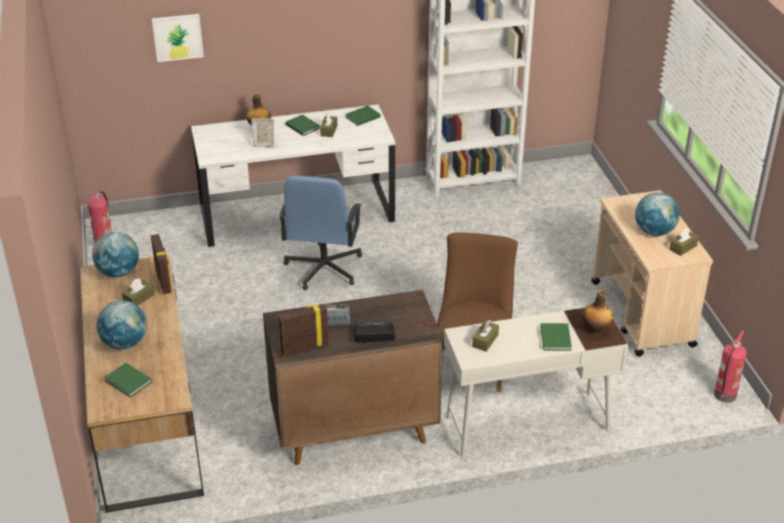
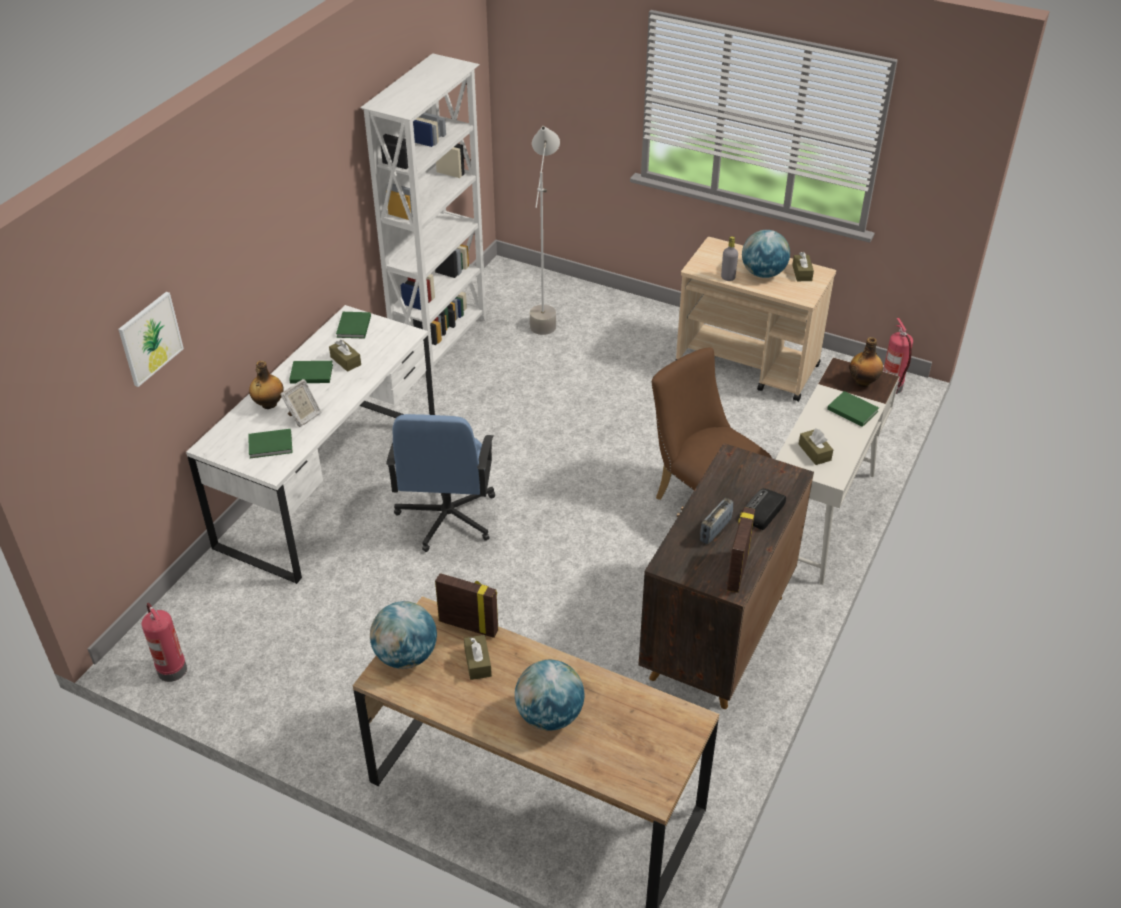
camera: 50 degrees left, 5 degrees up
(128, 382) = (625, 747): green book -> green book (272, 445)
(323, 268) = (447, 517): blue office chair -> blue office chair turned 45 degrees clockwise
(561, 203) = (544, 313): none -> grey floor lamp
(624, 219) = (728, 278): none -> grey bottle

